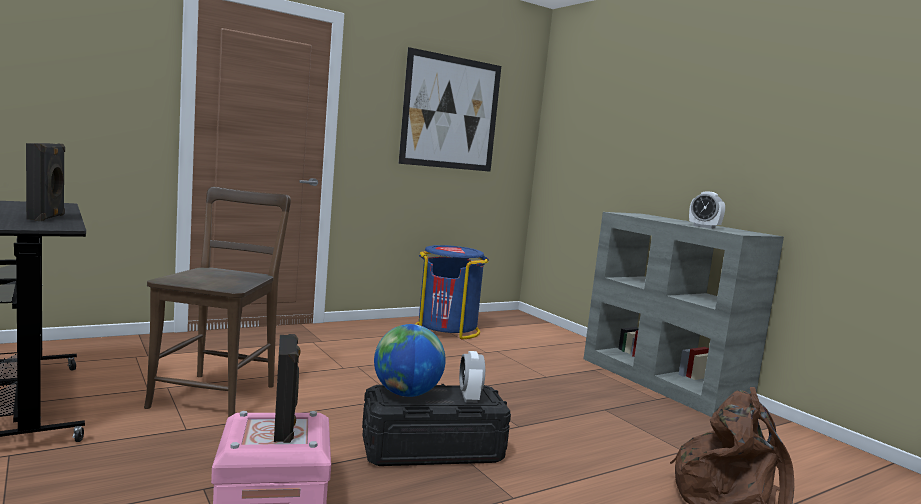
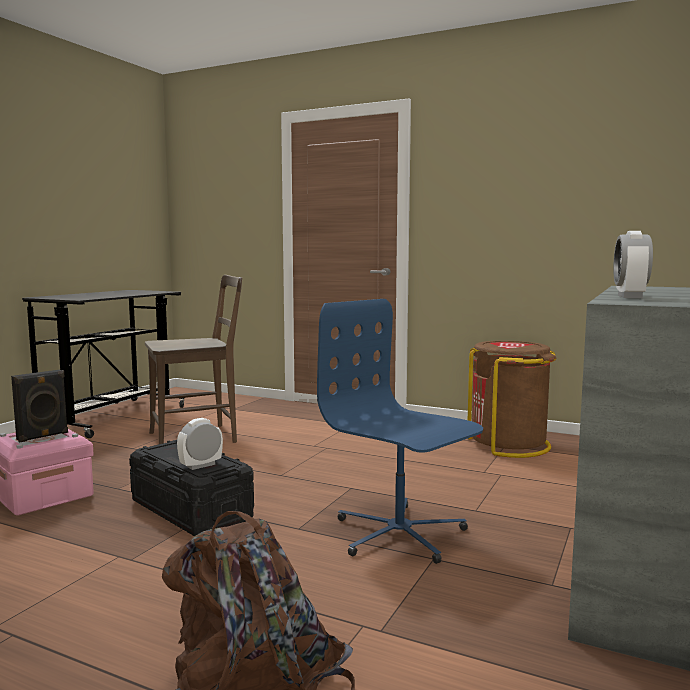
camera: 60 degrees right, 0 degrees up
(47, 217) = (106, 296): black speaker -> none
(406, 394) = (173, 449): globe -> none
(447, 329) = (509, 445): blue trash can -> brown trash can
(451, 113) = (549, 177): picture -> none
(561, 405) = (399, 534): none -> blue office chair

